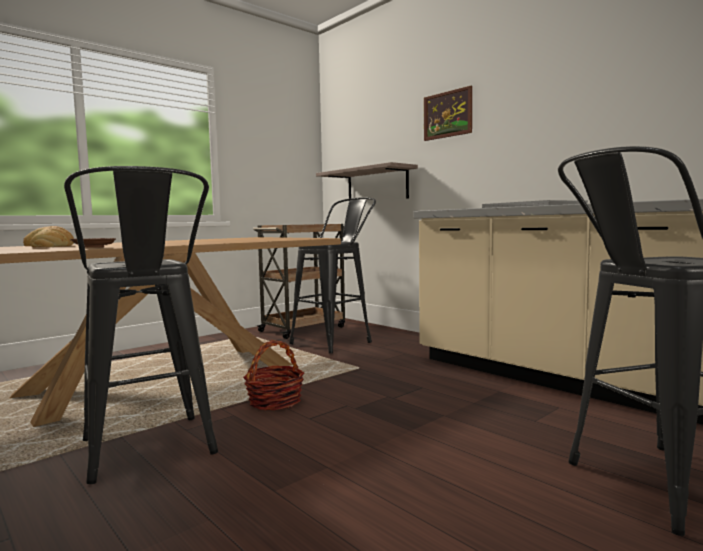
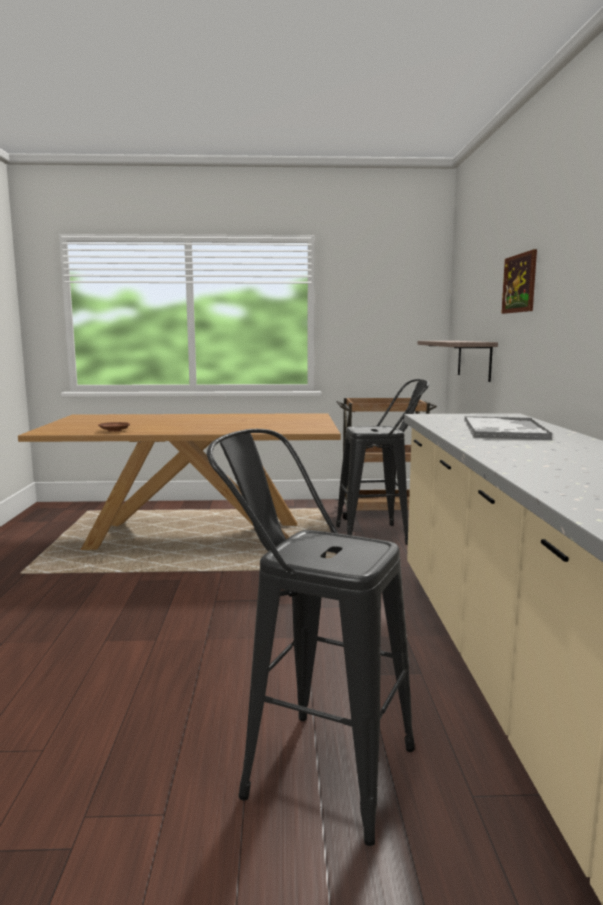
camera: 40 degrees right, 5 degrees up
(50, 246) = (119, 420): bread -> none
(150, 453) = (97, 590): black stool -> none
(275, 401) = (222, 578): basket -> none

